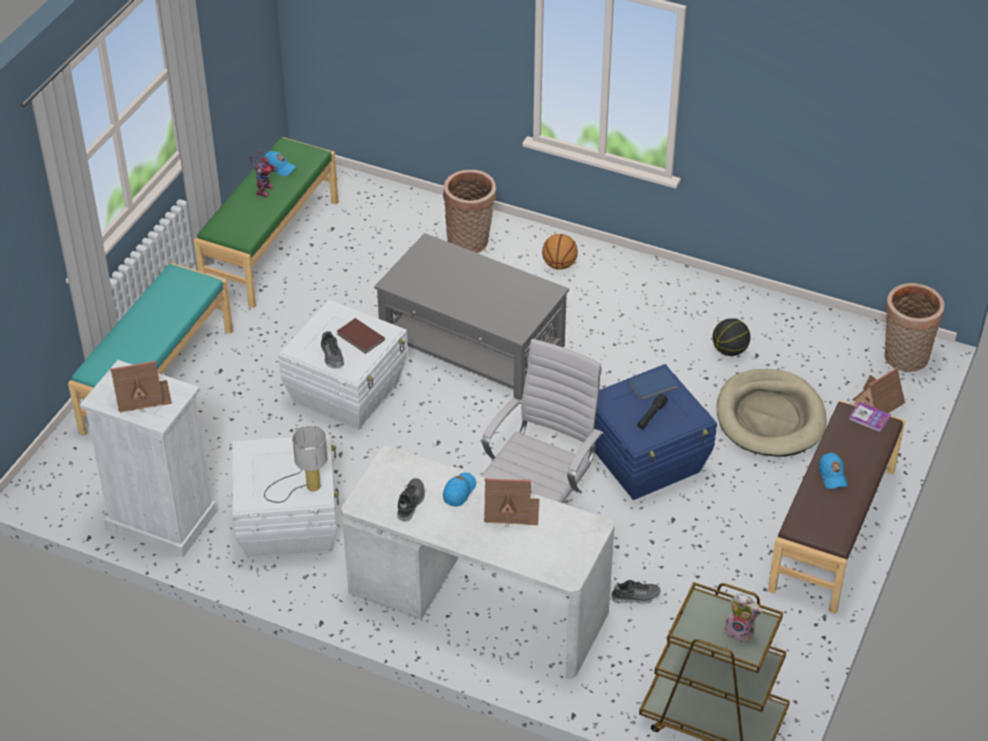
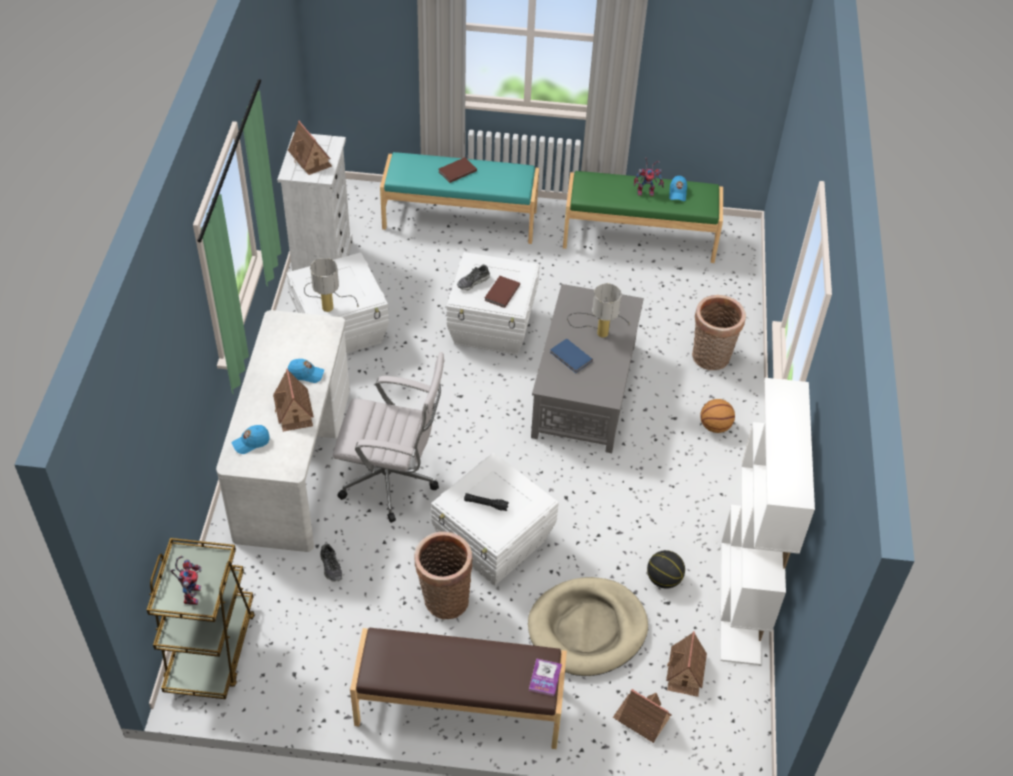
camera: 70 degrees right, 5 degrees up
(142, 327) = (456, 171): none -> brown book
(410, 503) = (284, 348): shoe -> none
(452, 274) = (599, 328): none -> table lamp
(647, 461) = (493, 543): blue storage box -> white storage box
(654, 386) = (524, 498): blue book -> blue book (570, 357)
(740, 632) = (190, 593): plush toy -> toy robot
(770, 307) = (741, 602): none -> white bookcase
(832, 476) = (453, 658): blue cap -> blue cap (251, 442)
(834, 364) = (685, 672): none -> toy house
(904, 359) = (722, 735): basket -> basket (443, 599)

